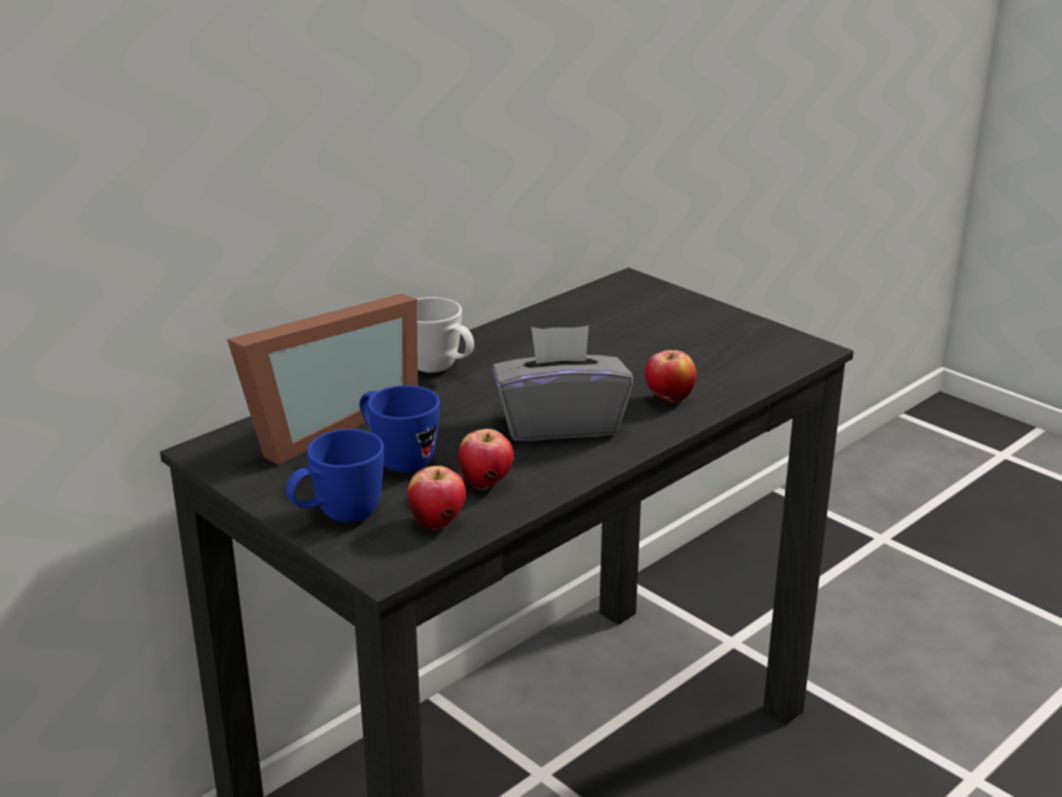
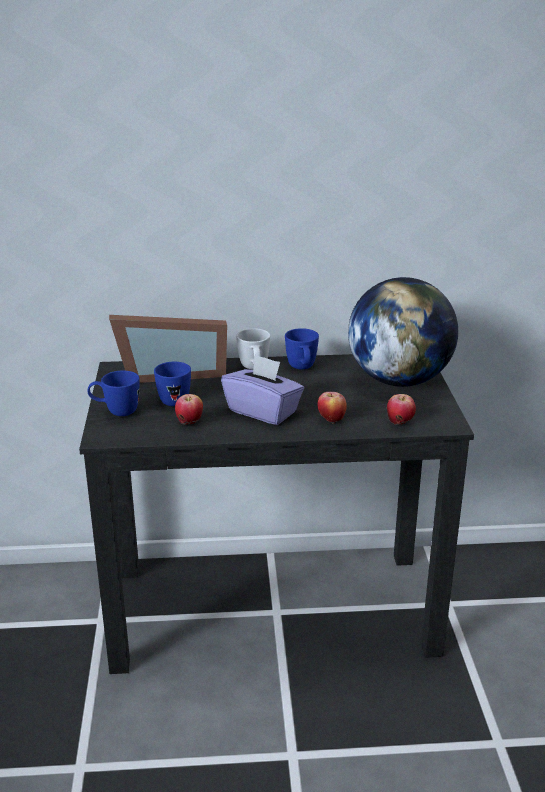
camera: 40 degrees right, 0 degrees up
(437, 523) = (146, 430): apple -> apple (400, 423)
(509, 345) = (302, 369): none -> blue mug
(560, 424) = (263, 411): grey tissue box -> purple tissue box
(658, 316) = (399, 380): none -> globe

